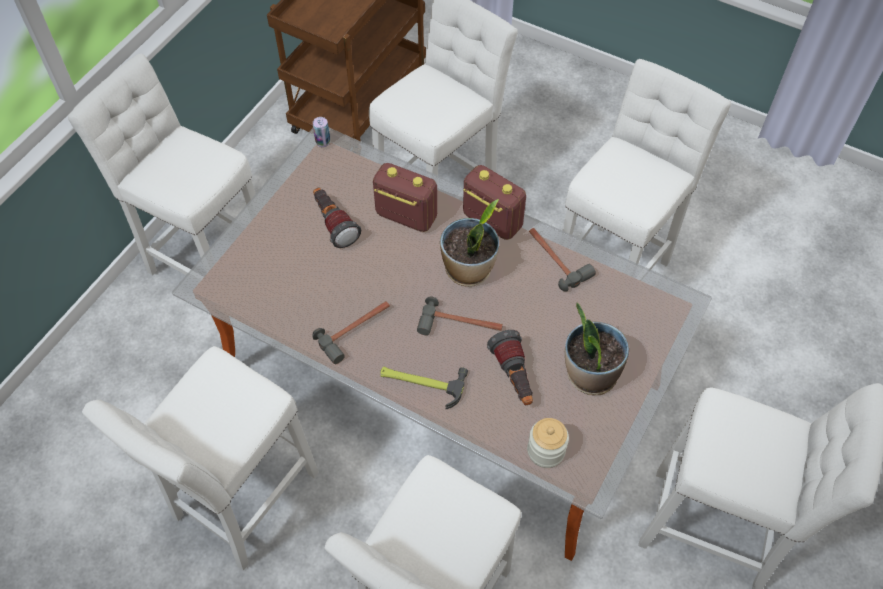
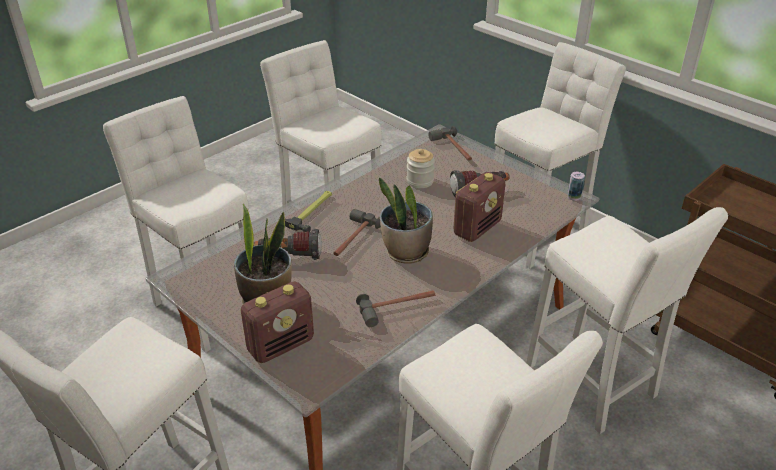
camera: 105 degrees right, 20 degrees down
(356, 330) = (372, 189): hammer -> hammer (453, 149)
(491, 221) = (457, 276): radio -> radio (281, 345)
(546, 451) = (216, 260): jar -> jar (420, 181)

